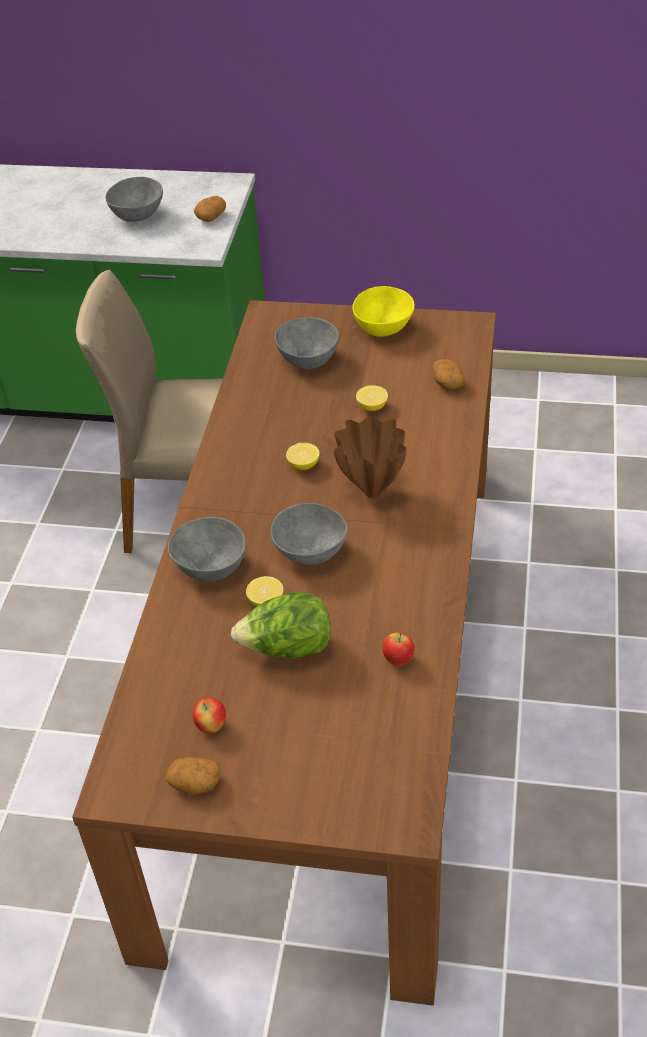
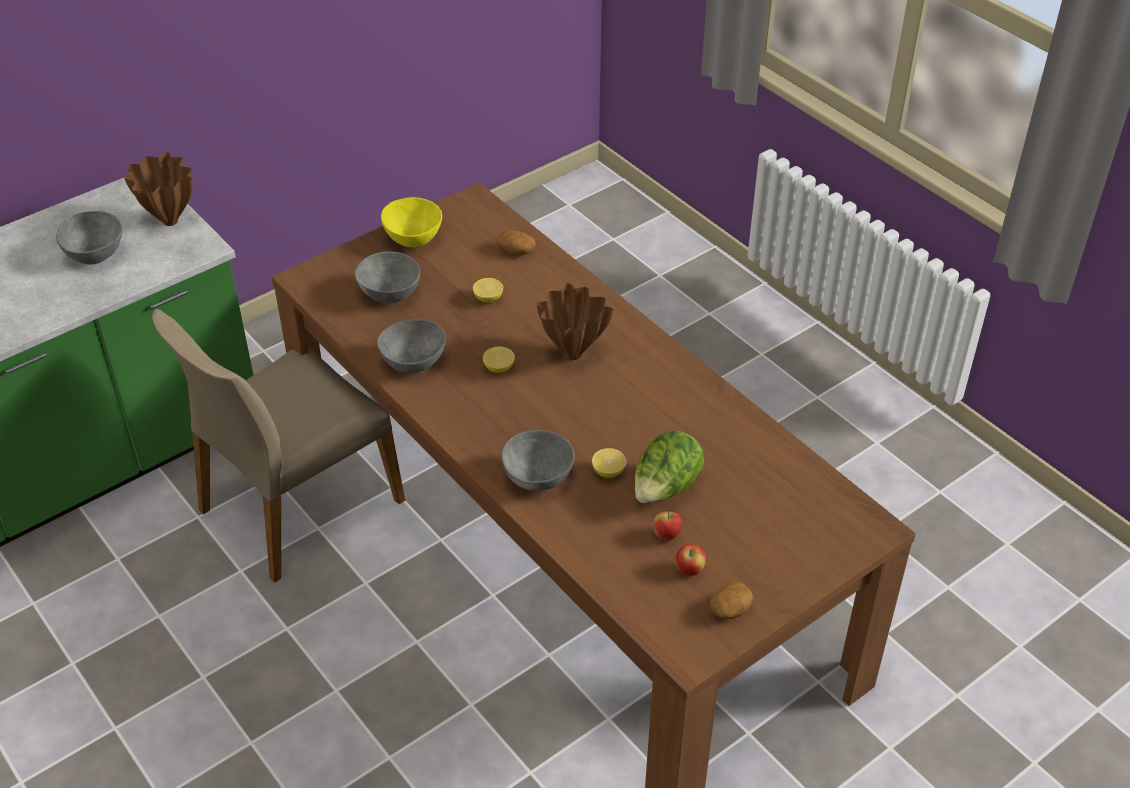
camera: 50 degrees left, 0 degrees up
(211, 217) = (169, 221): potato -> brown vase
(311, 553) = (591, 421): grey bowl -> grey bowl (415, 363)
(398, 660) = (740, 445): apple -> apple (666, 536)

